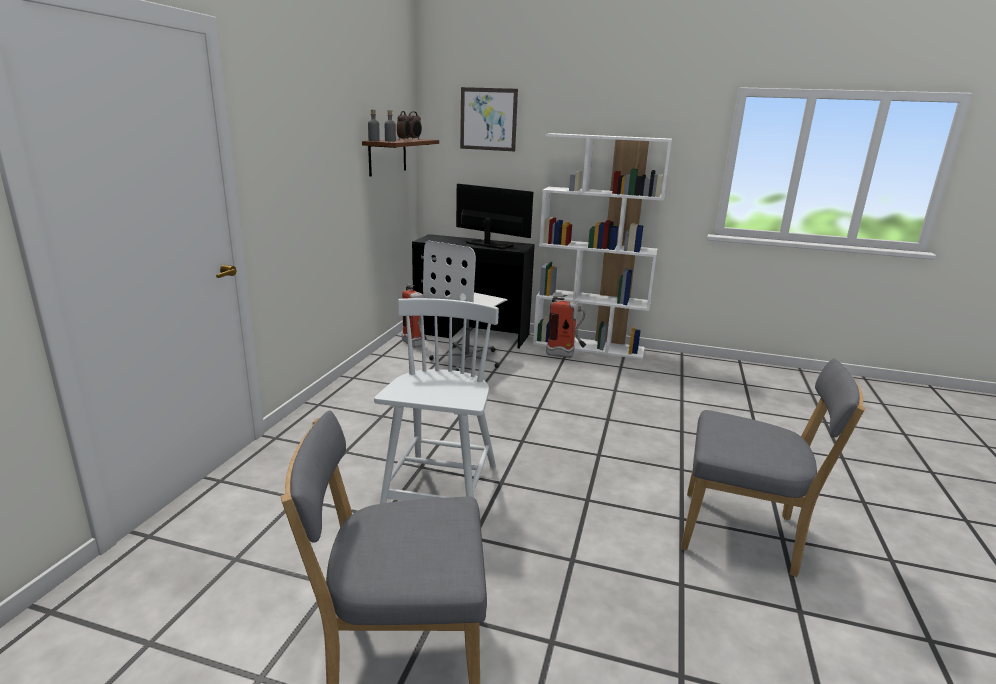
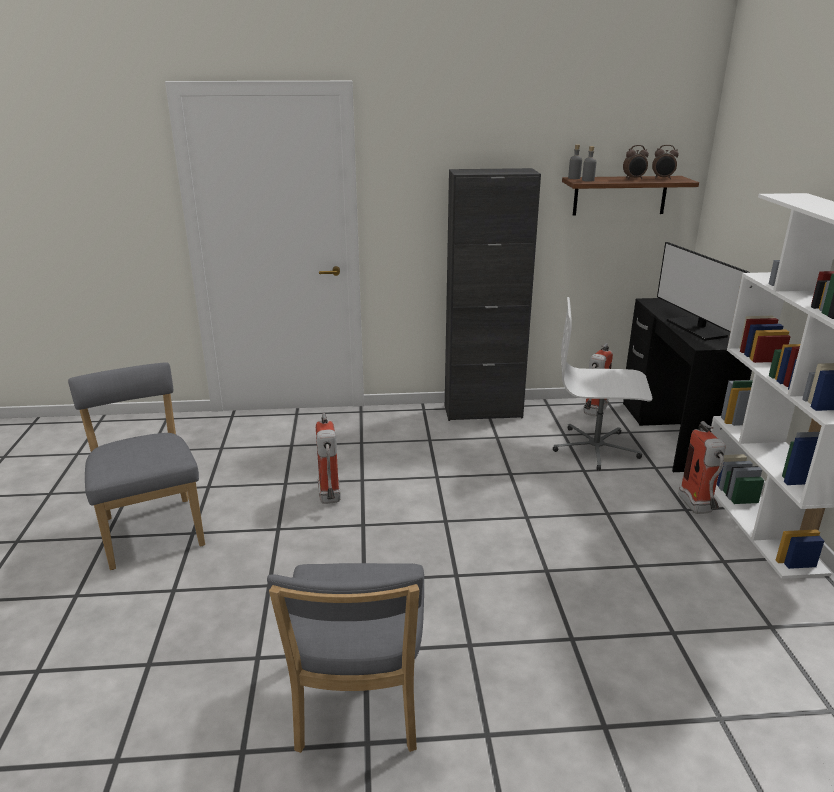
camera: 70 degrees right, 5 degrees up
(360, 381) = (483, 412): none -> black cabinet
(441, 493) = (330, 499): white chair -> fire extinguisher
(488, 119) = (760, 161): picture -> none
(489, 244) = (696, 329): monitor -> monitor turned 150 degrees clockwise

